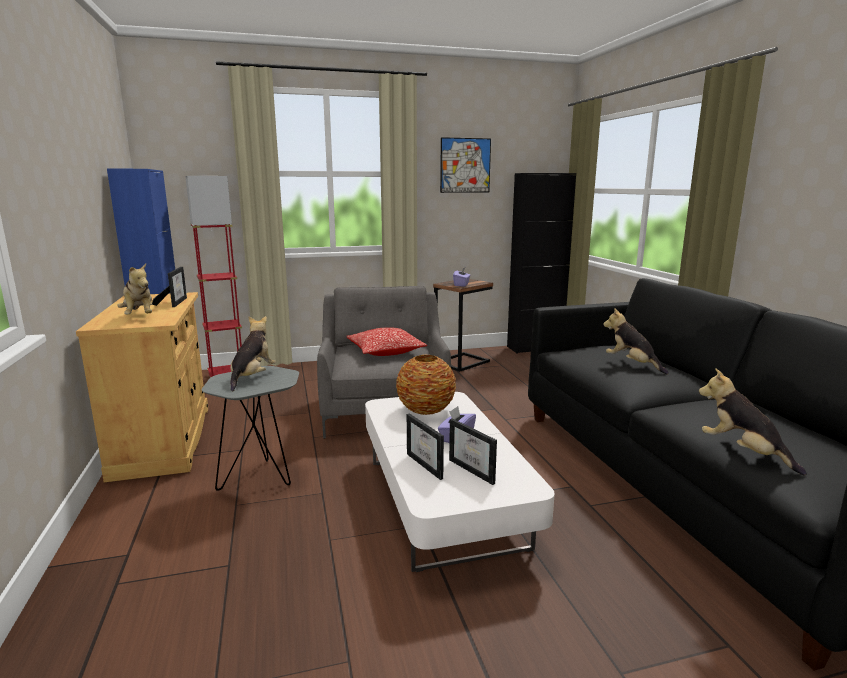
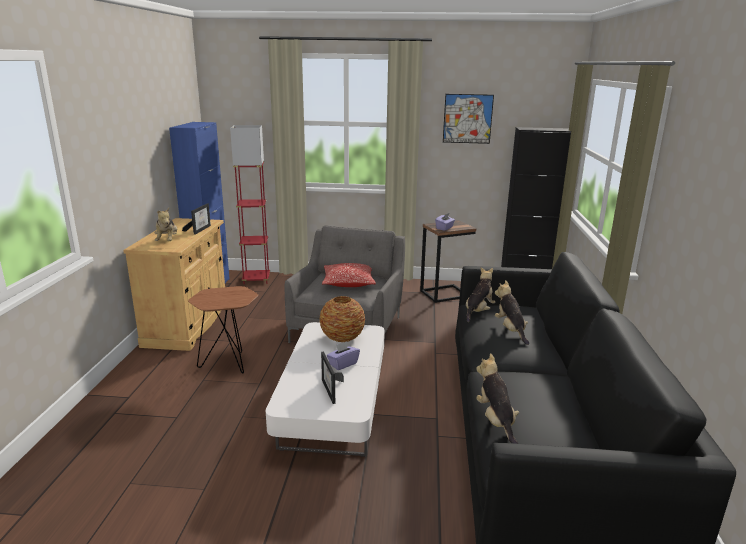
camera: 20 degrees right, 5 degrees up
(252, 377) = (225, 294): plush toy -> plush toy (478, 311)
(261, 477) = (229, 364): grey side table -> brown side table
(430, 465) = (306, 380): picture frame -> none

